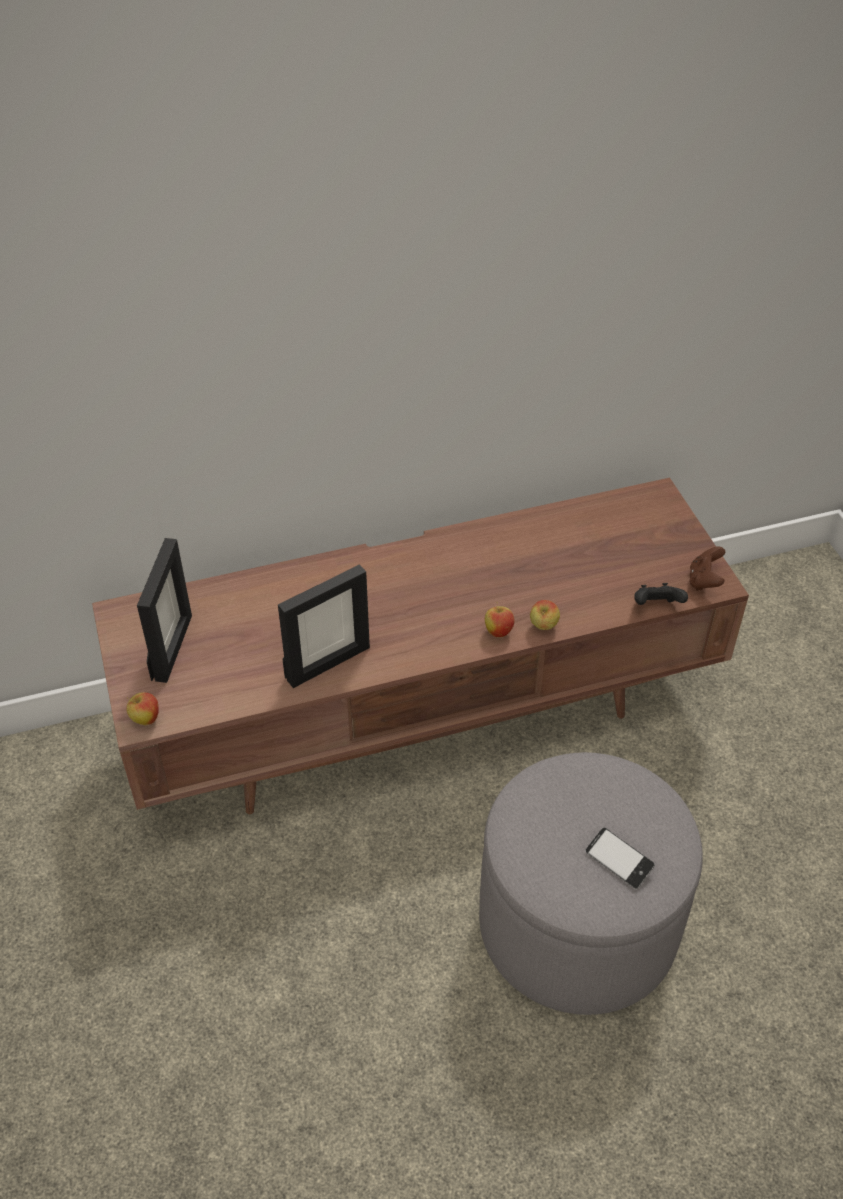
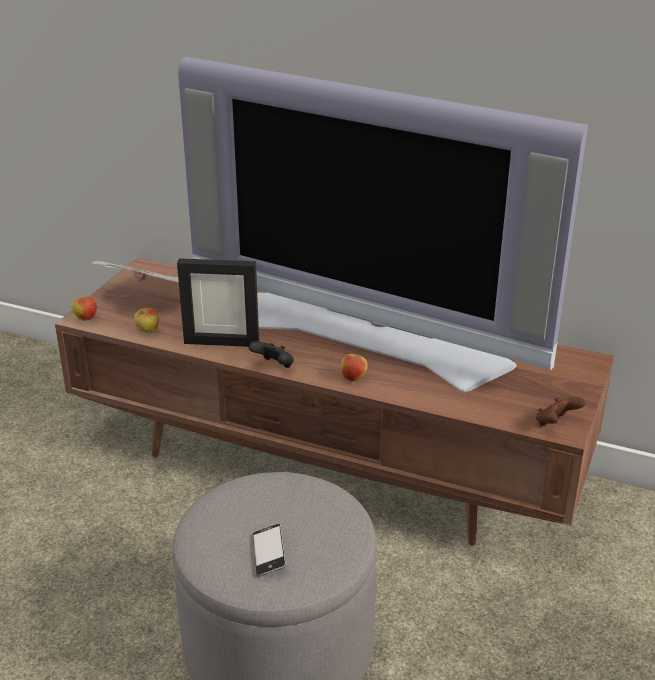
camera: 40 degrees right, 15 degrees down
(172, 647) = (147, 294): picture frame -> newspaper
(457, 572) = (371, 337): none -> television
(543, 626) = (389, 390): apple -> apple (147, 331)
(656, 606) = (493, 420): black game controller -> black game controller (274, 366)

